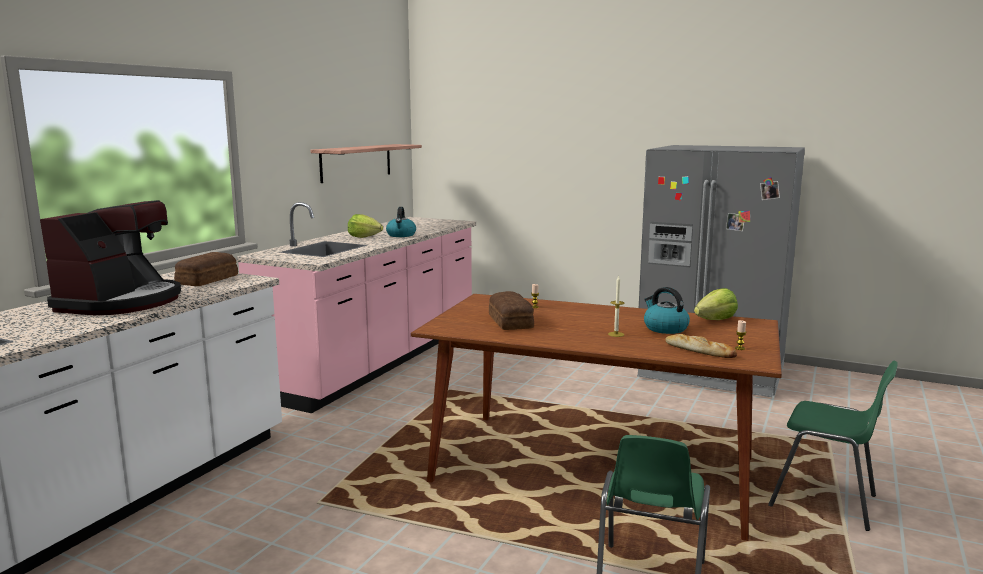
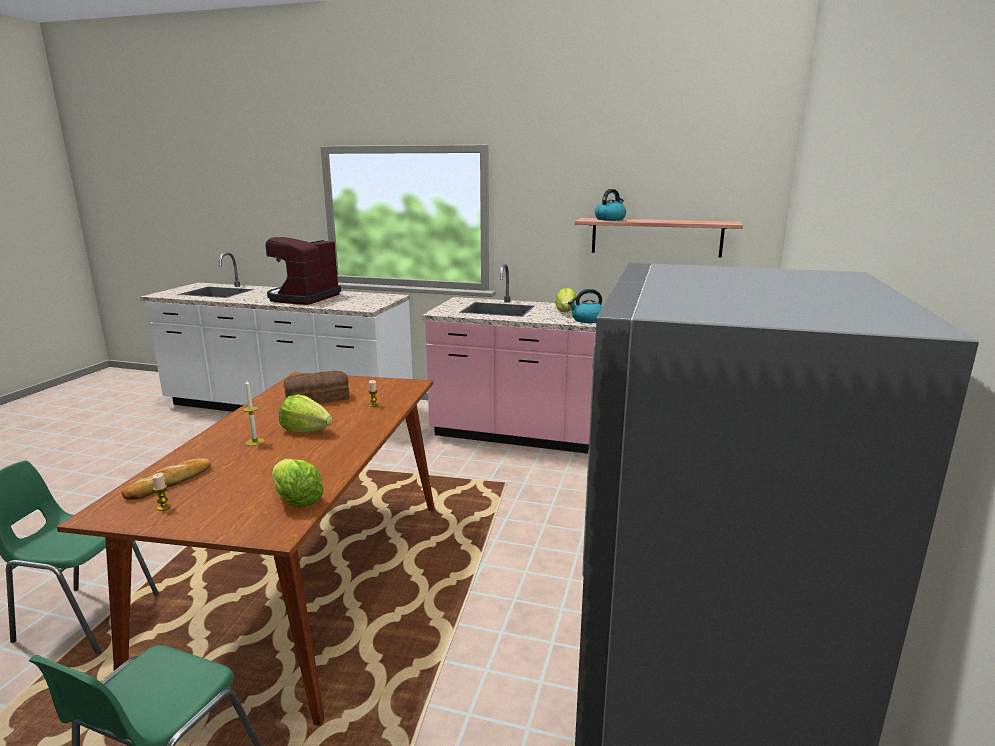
camera: 80 degrees right, 5 degrees up
(121, 302) = (303, 298): coffee machine -> coffee machine turned 105 degrees clockwise
(206, 280) = (365, 301): bread -> none
(590, 322) = (306, 430): none -> lettuce
(664, 328) = (268, 466): kettle -> kettle (610, 219)

